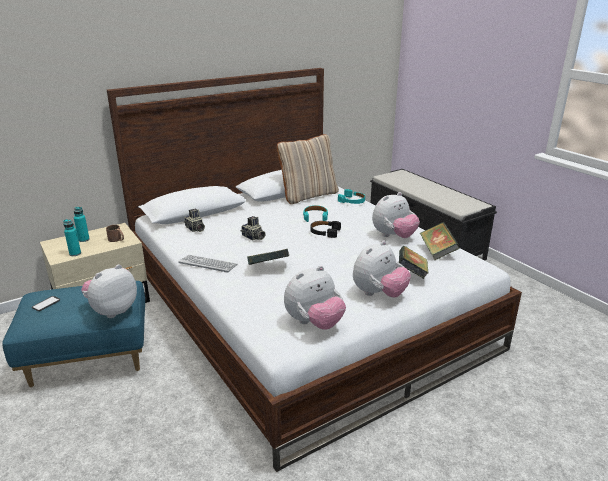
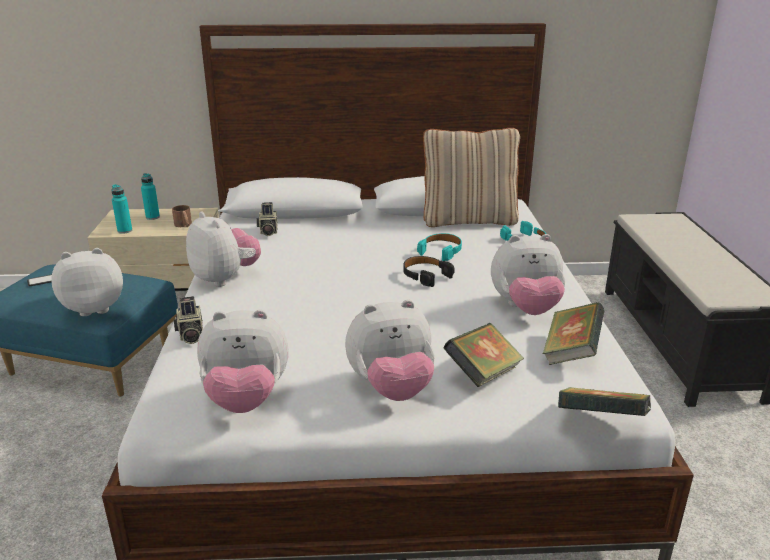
camera: 30 degrees right, 0 degrees up
(208, 264) = (225, 278): keyboard -> plush toy
(253, 237) = (322, 259): camera -> camera (190, 335)
(268, 268) = (288, 304): book -> book (601, 423)

